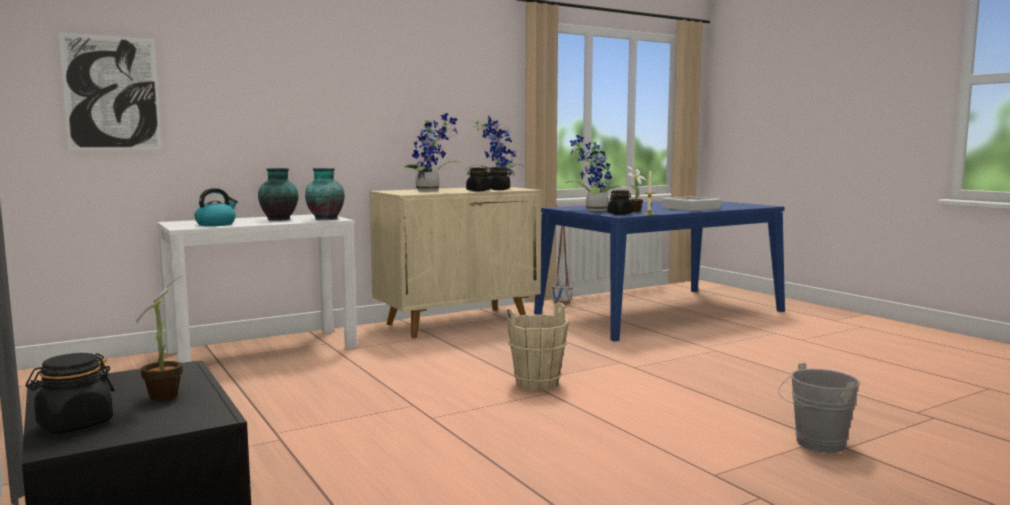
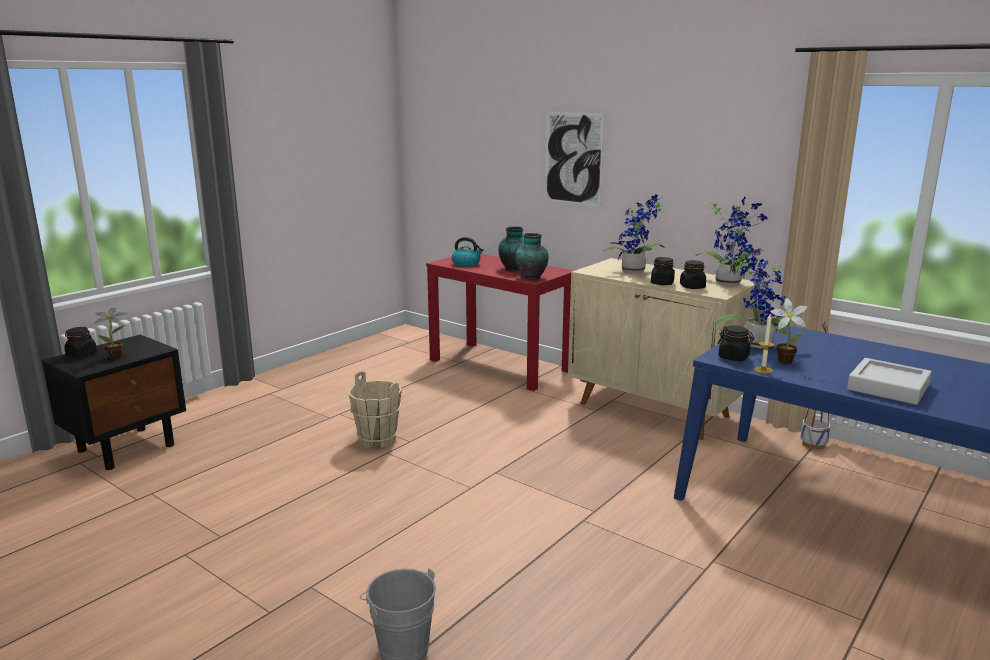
camera: 70 degrees right, 10 degrees up
(112, 93) = (454, 157): picture -> picture (573, 158)
(263, 349) = (500, 365): white console table -> red console table
(537, 384) = (491, 479): beige bucket -> beige bucket (377, 440)

